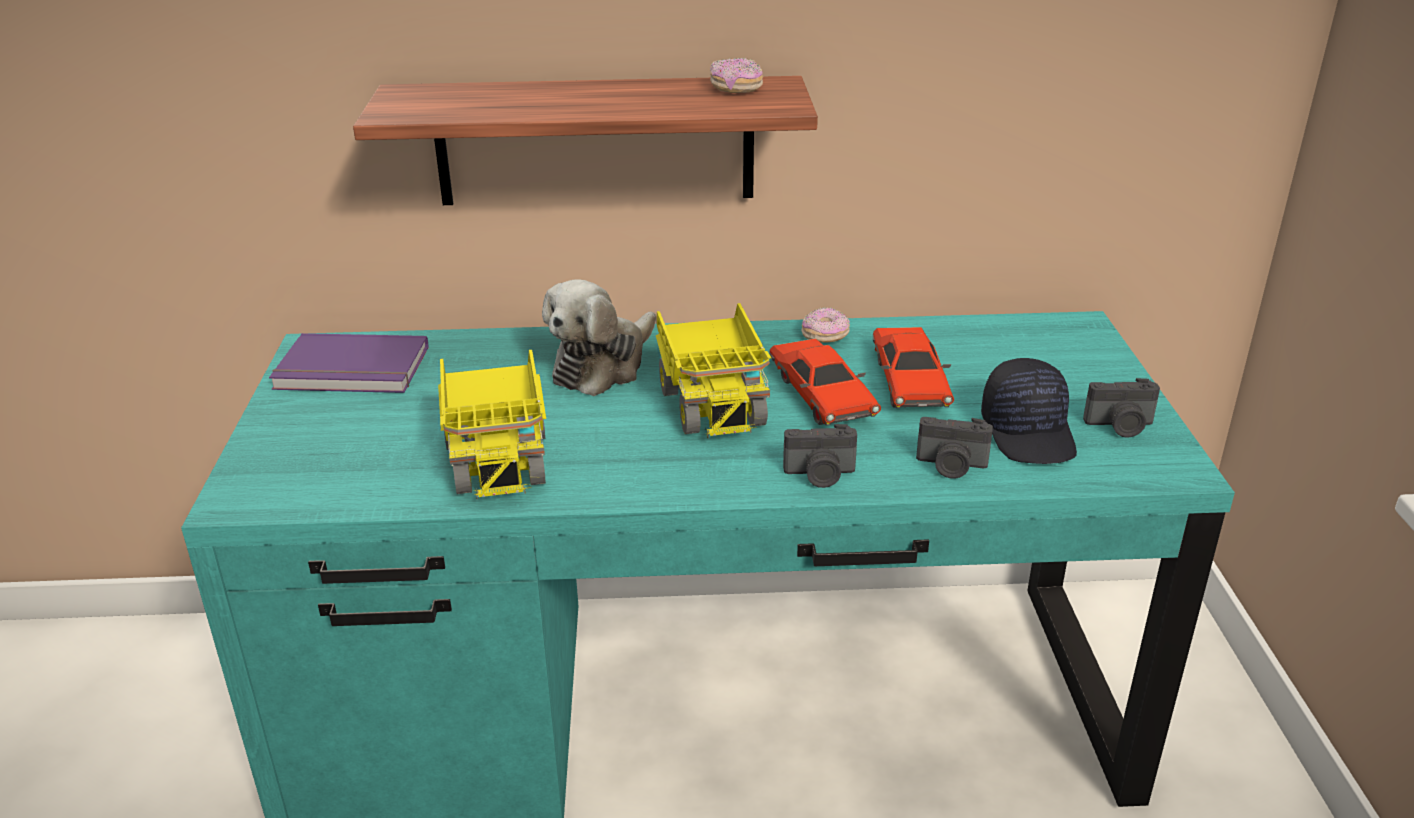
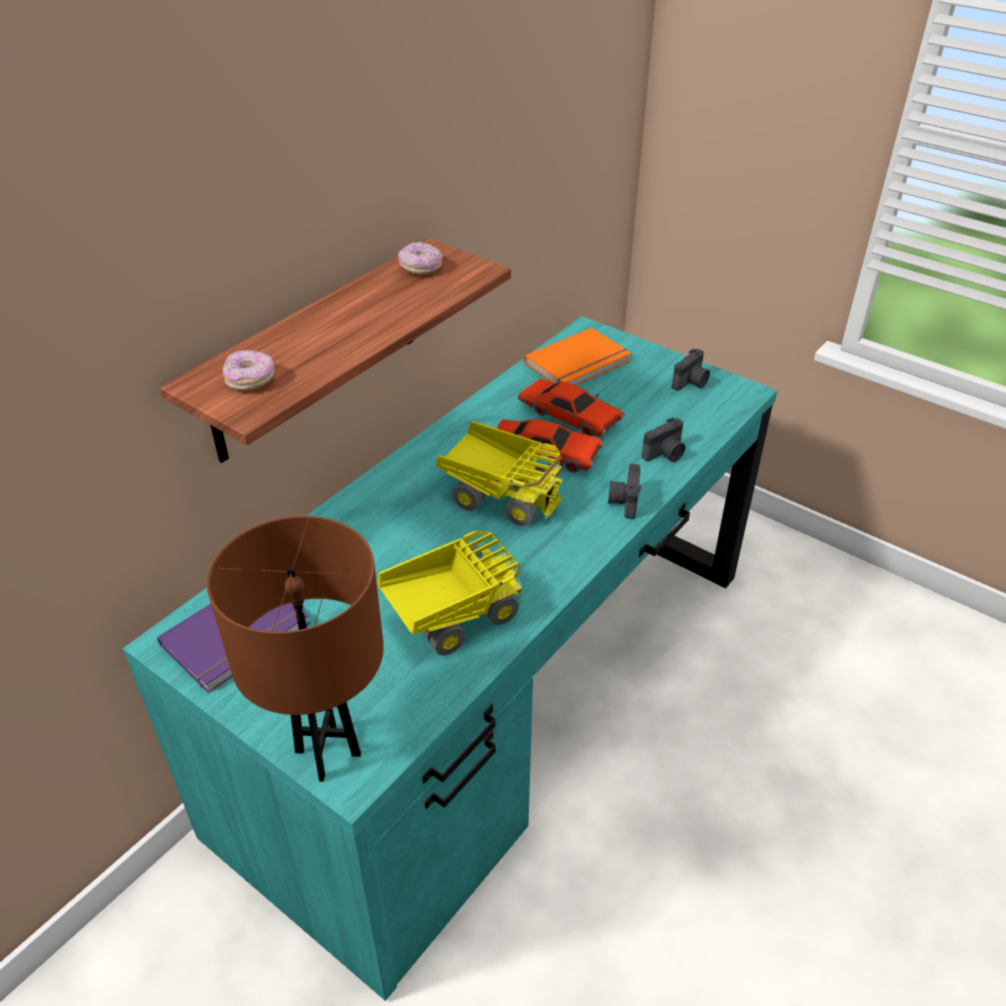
camera: 50 degrees left, 10 degrees up
(255, 475) = (327, 752): none -> brown table lamp
(499, 456) = (452, 617): toy truck -> toy truck turned 60 degrees counterclockwise
(602, 365) = (398, 516): plush toy -> none
(820, 475) = (623, 501): camera -> camera turned 150 degrees clockwise
(825, 336) = (483, 414): donut -> donut (250, 380)
(1013, 347) = (580, 363): none -> orange book
(1029, 433) = (665, 411): black cap -> none

